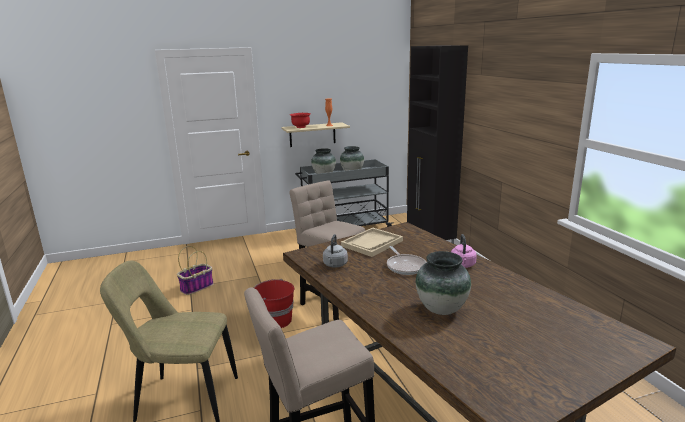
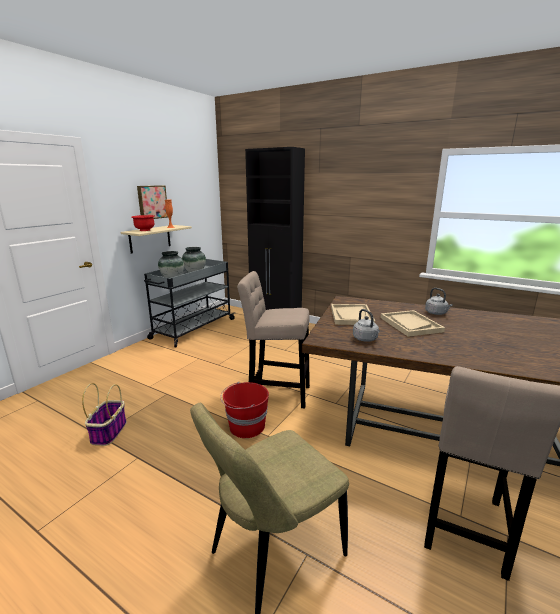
camera: 40 degrees left, 0 degrees up
(318, 100) = (152, 202): none -> picture
(405, 266) = (410, 324): frying pan -> beige tray
(442, 309) = (497, 344): vase -> none
(463, 265) = (436, 313): pink kettle -> grey kettle

